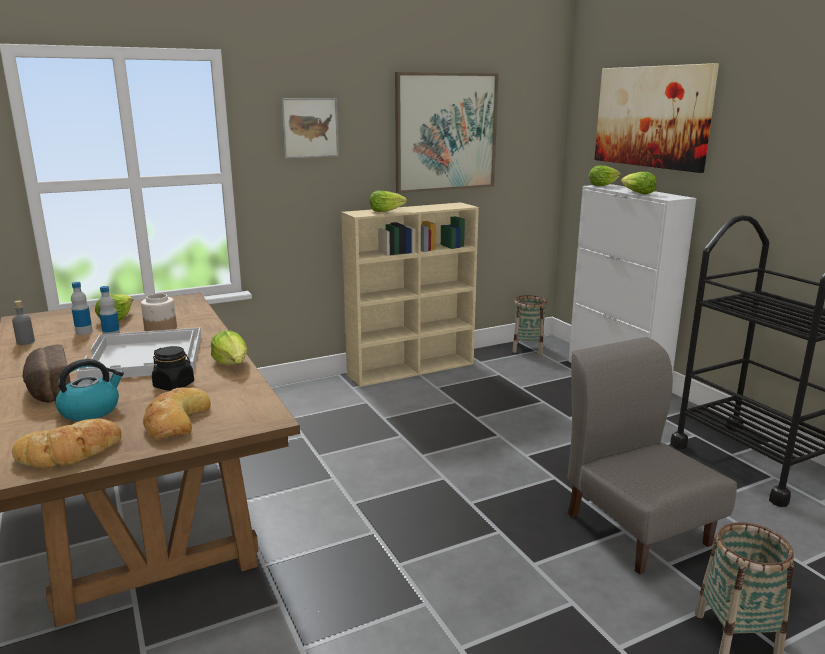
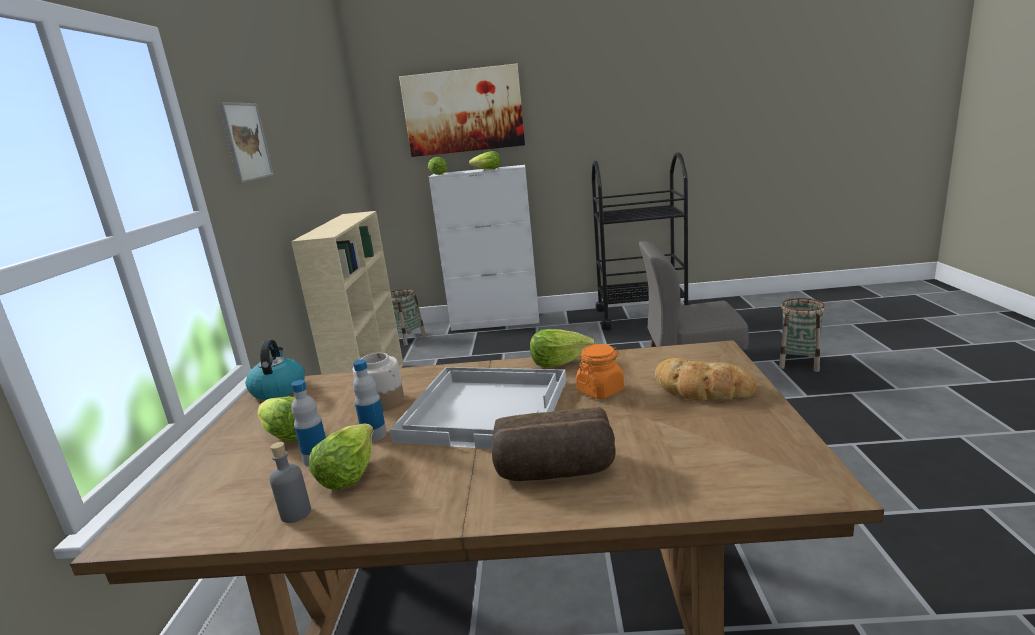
camera: 60 degrees left, 0 degrees up
(70, 452) = (767, 443): bread -> none
(91, 410) = (647, 437): kettle -> kettle (278, 389)
(174, 385) = (600, 390): black jar -> orange jar
(386, 211) = (330, 229): lettuce -> lettuce (348, 473)
(446, 132) = (317, 143): picture -> none

